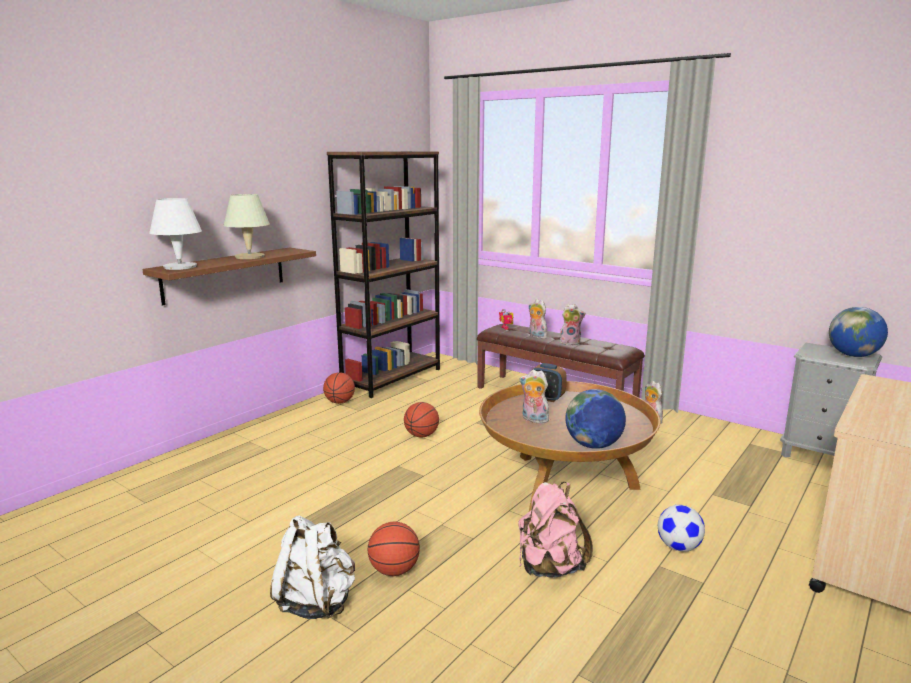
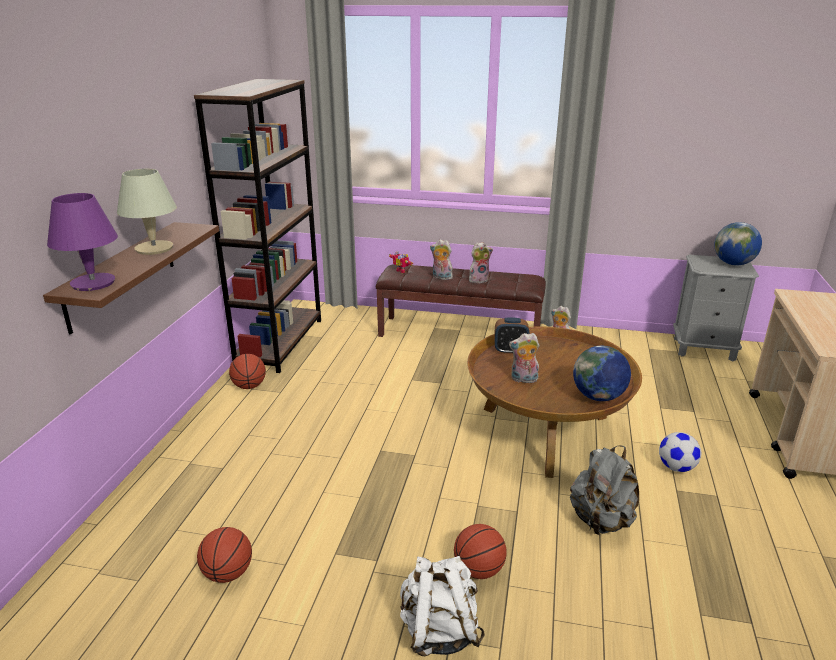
camera: 25 degrees left, 10 degrees up
(180, 267) = (93, 283): white table lamp -> purple table lamp
(421, 435) = (372, 408): basketball -> basketball (228, 573)
(549, 568) = (601, 521): pink backpack -> grey backpack

